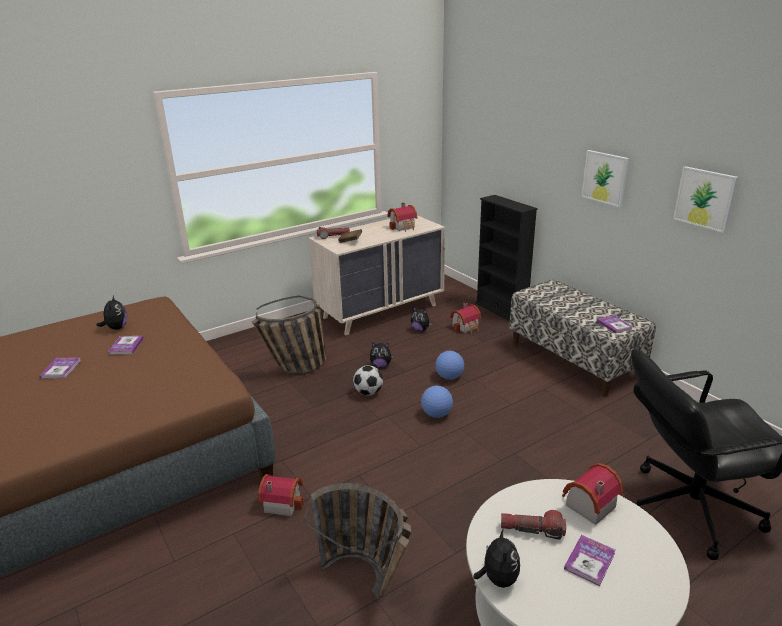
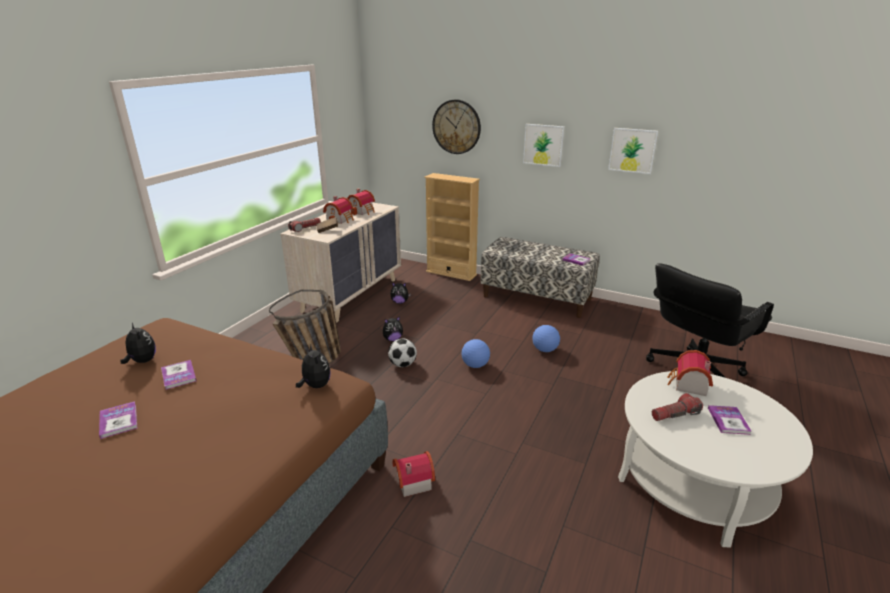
camera: 30 degrees left, 0 degrees up
(369, 581) = (545, 514): basket -> none
(449, 377) = (458, 334): football -> football (545, 350)
(466, 327) = (436, 292): toy house -> toy house (340, 219)
(497, 579) = (691, 457): plush toy -> plush toy (315, 385)
(501, 310) = (451, 273): black bookcase -> beige bookcase
(521, 146) = (456, 127): none -> wall clock

